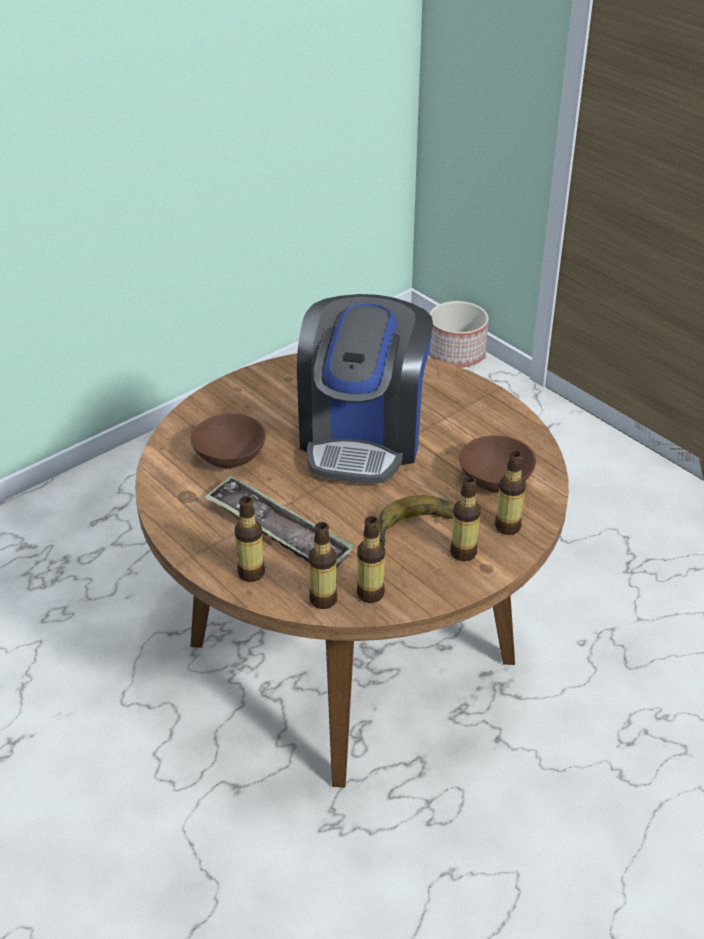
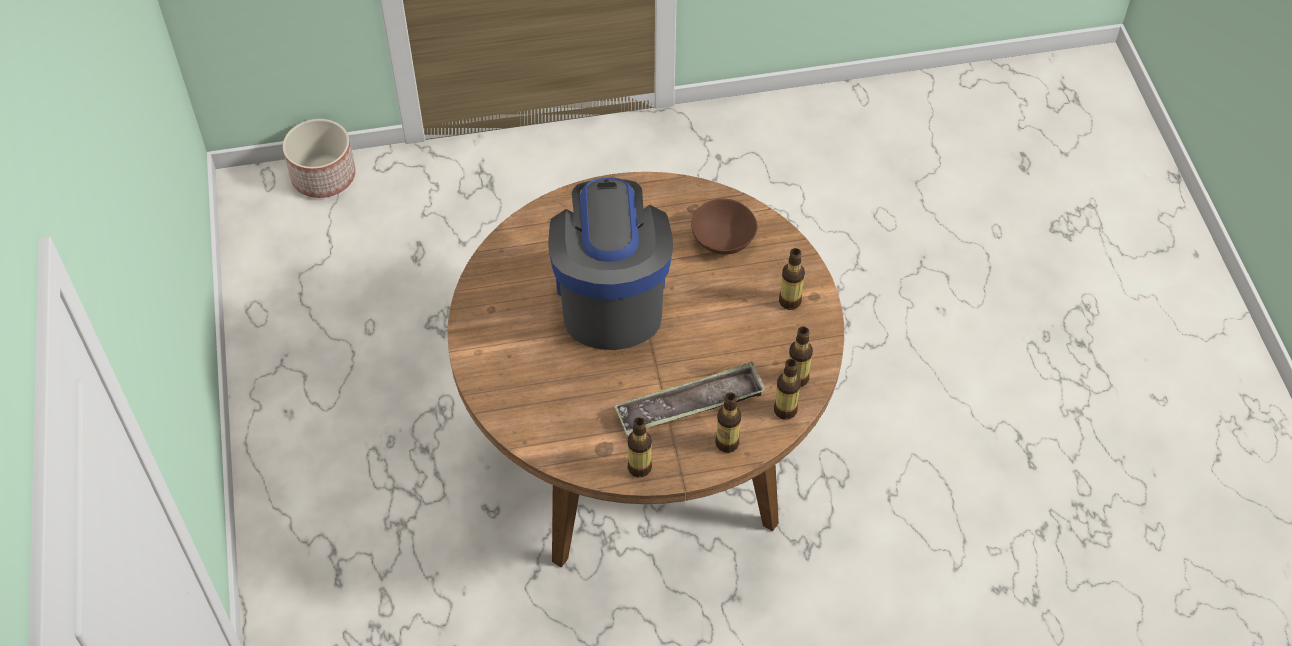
camera: 60 degrees left, 15 degrees up
(229, 456) = (571, 398): brown bowl -> none
(362, 437) = (611, 296): coffee machine -> coffee machine turned 135 degrees counterclockwise
(419, 529) = (747, 314): banana -> none
(507, 527) = (779, 260): bottle -> bottle (639, 467)

